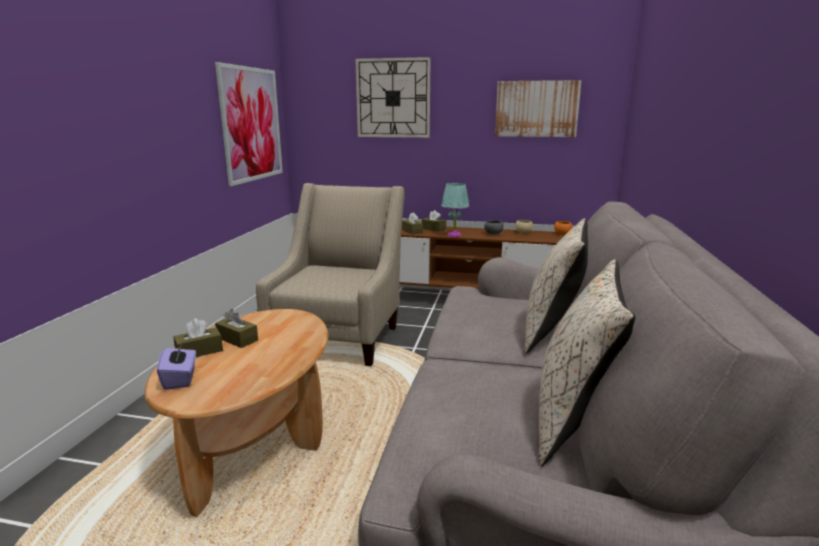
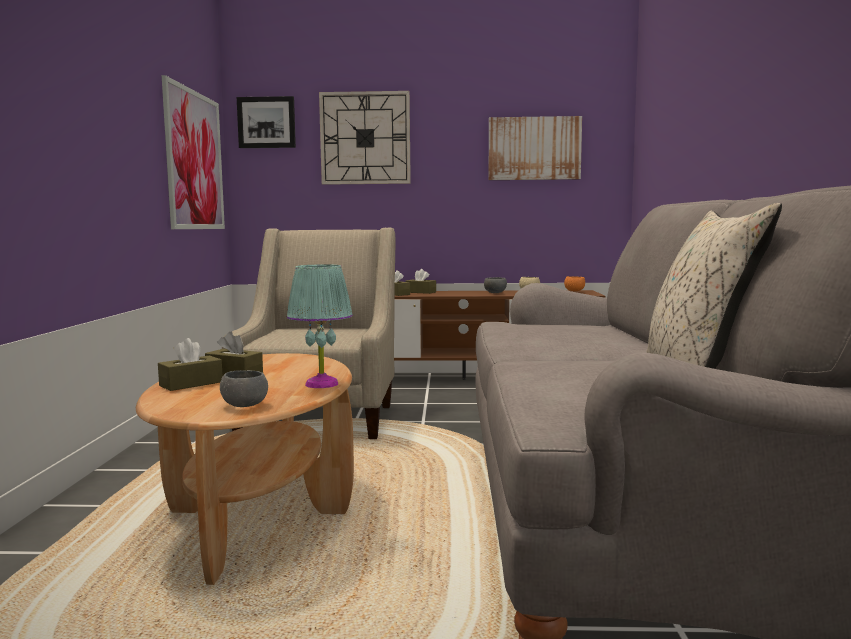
camera: 10 degrees left, 10 degrees down
(180, 379) = (184, 402): purple tissue box -> none
(220, 389) = (245, 405): none -> grey bowl
(315, 84) = (266, 122): none -> picture
(454, 235) = (449, 295): turquoise table lamp -> turquoise table lamp (321, 384)
(552, 331) = (624, 337): beige pillow -> none

